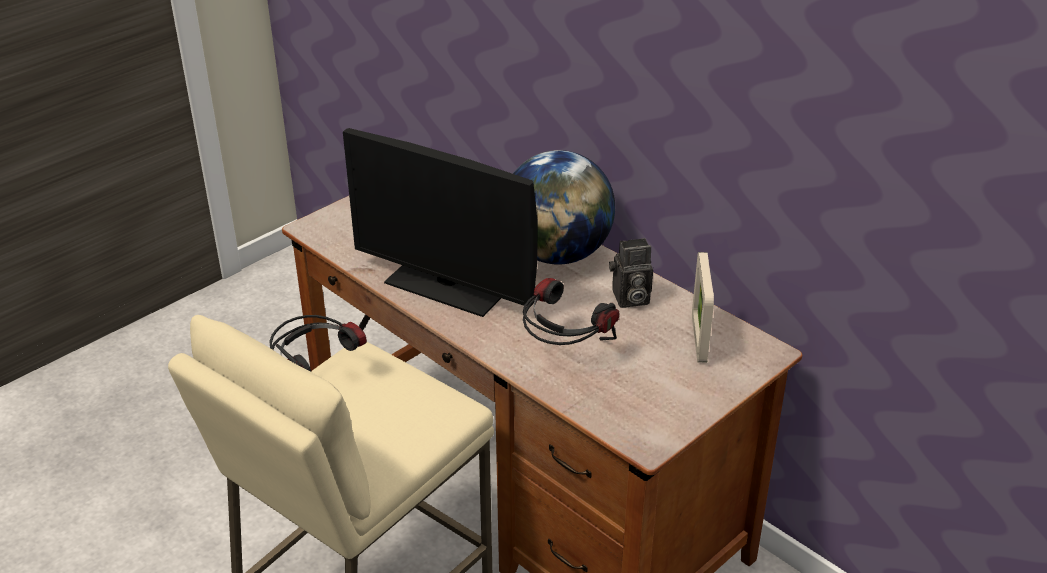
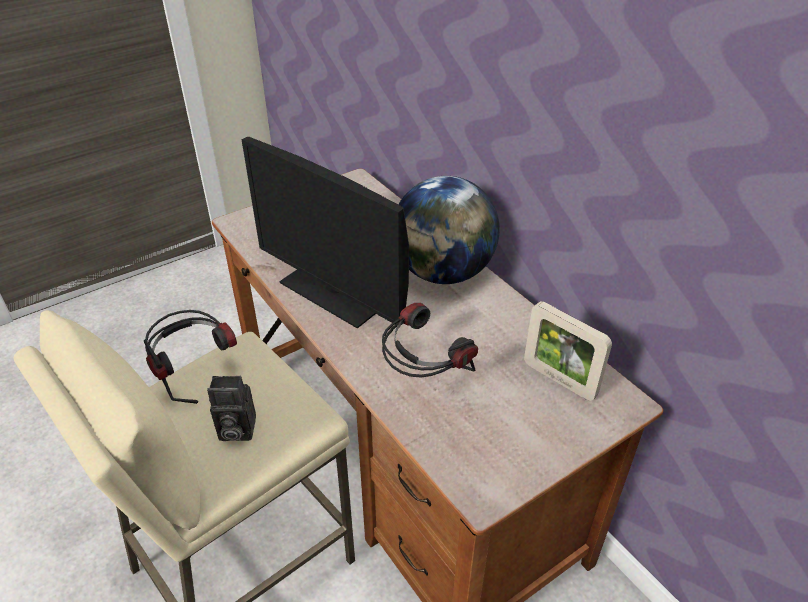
camera: 10 degrees right, 5 degrees up
(629, 299) = (500, 326): camera -> camera (234, 430)
(698, 339) = (559, 380): picture frame -> picture frame turned 60 degrees counterclockwise

